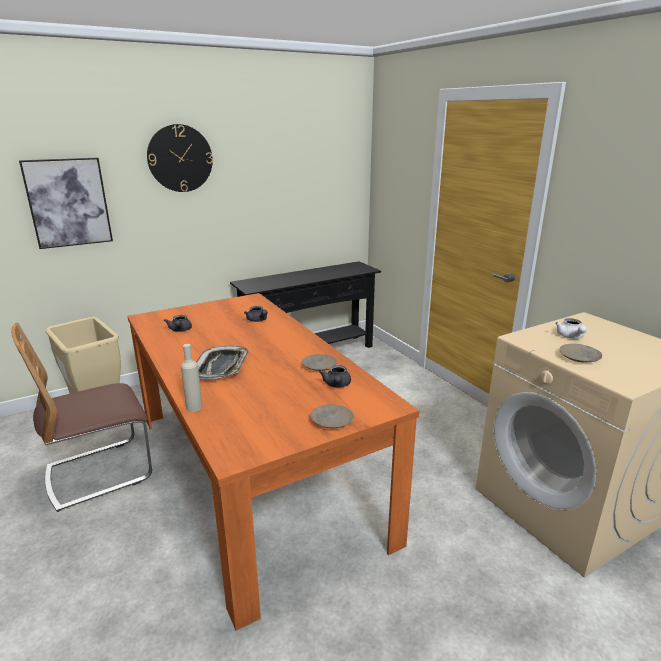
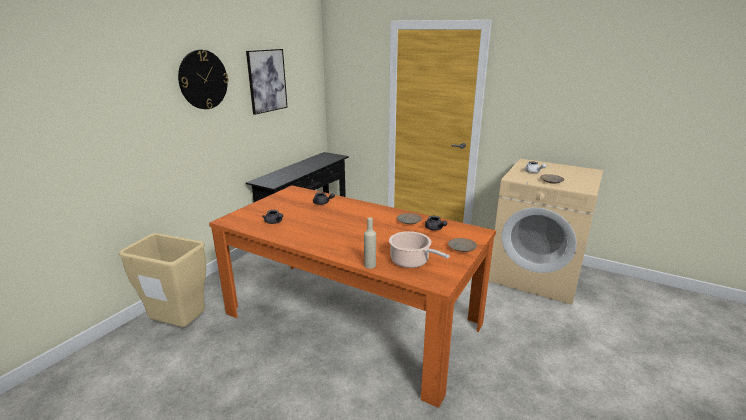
camera: 30 degrees left, 0 degrees up
(68, 202) = (116, 128): picture -> picture (267, 81)
(99, 472) = (229, 362): chair -> none
(221, 367) = (347, 238): tray -> none
(245, 418) = (411, 261): none -> cooking pot

